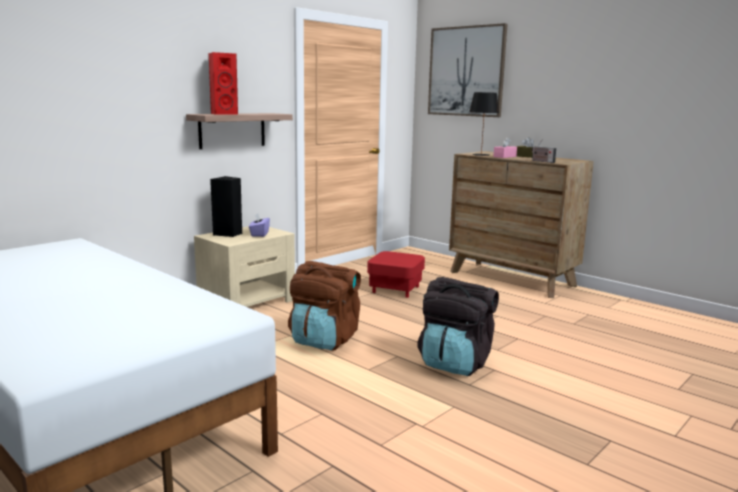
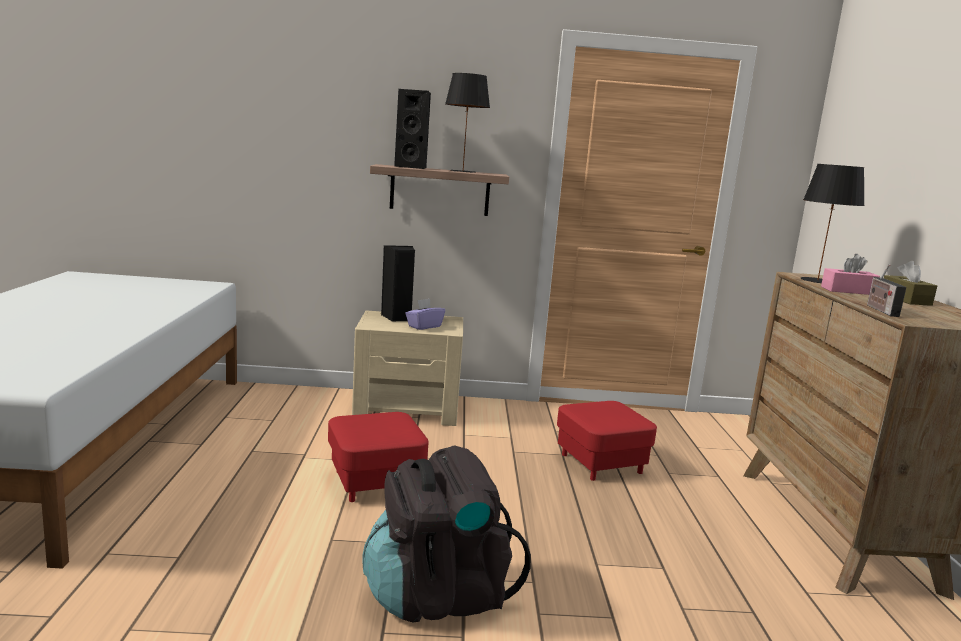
camera: 45 degrees right, 0 degrees up
(223, 114) = (413, 167): red speaker -> black speaker
(257, 113) = (462, 171): none -> black table lamp
(324, 340) = (375, 482): brown backpack -> red ottoman
(466, 71) = (875, 130): picture -> none

